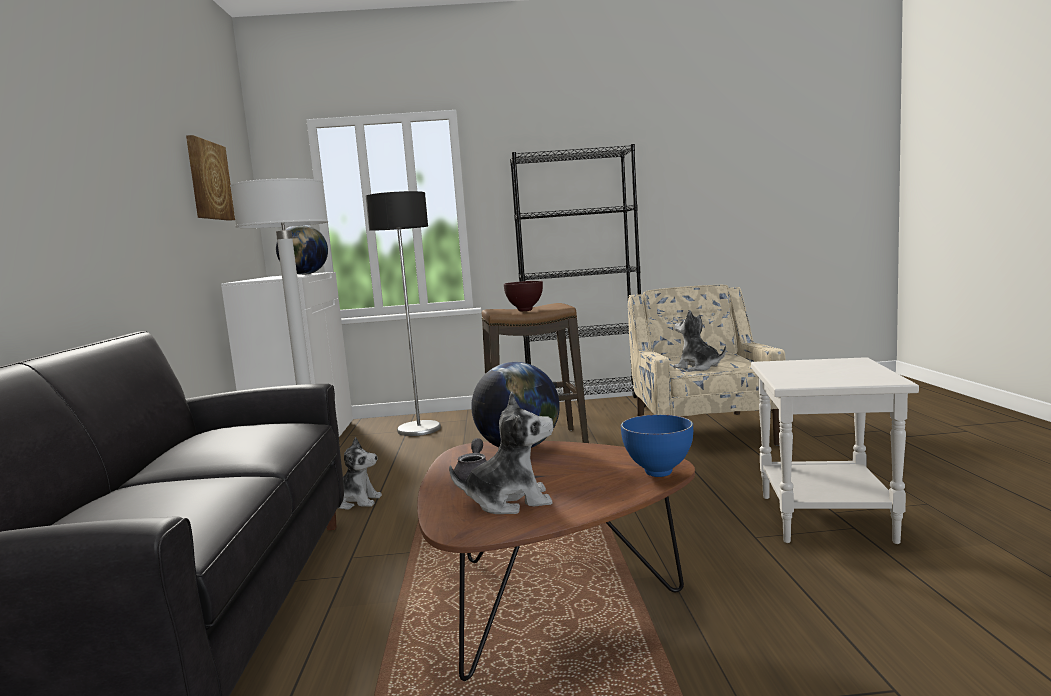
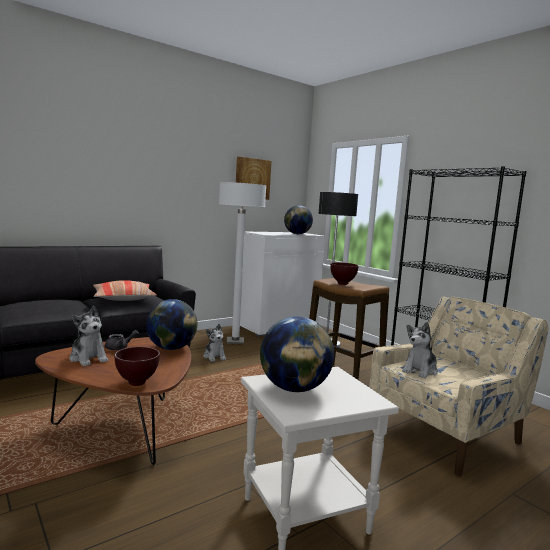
camera: 55 degrees right, 0 degrees up
(228, 442) = (123, 298): none -> pillow
(660, 473) = (138, 383): blue bowl -> brown bowl
(698, 367) = (420, 371): plush toy -> plush toy turned 150 degrees counterclockwise
(820, 376) = (294, 389): none -> globe

